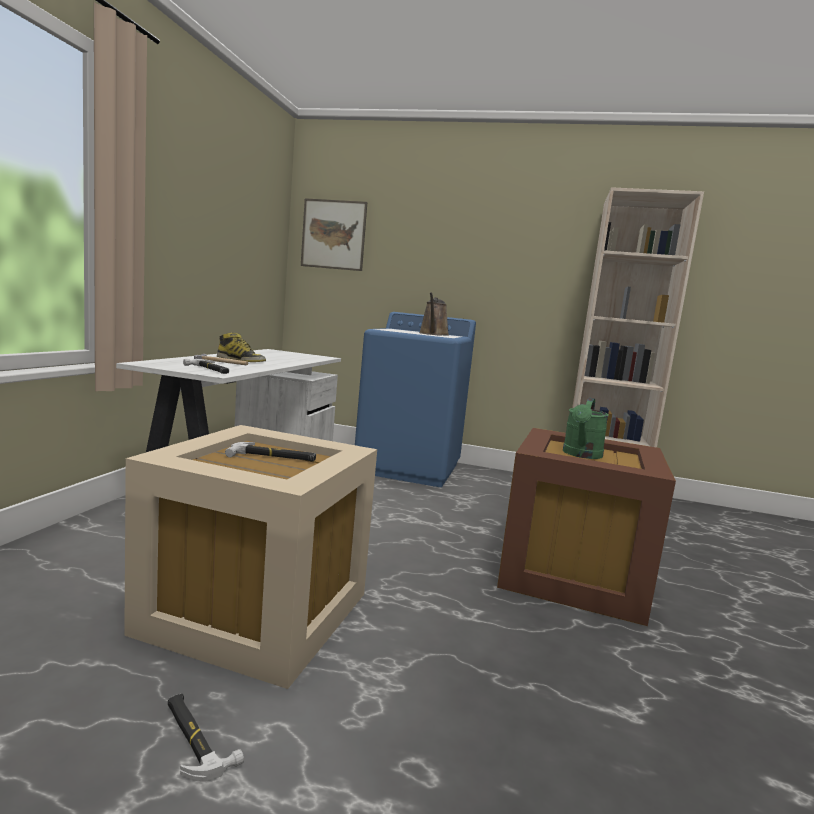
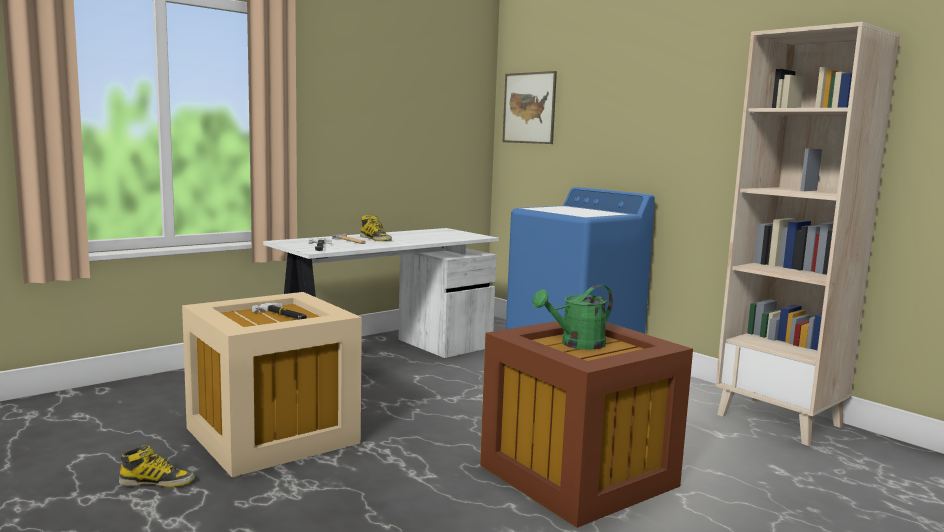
camera: 35 degrees right, 0 degrees up
(195, 738) = (157, 482): hammer -> boot
(433, 334) = (583, 212): brown watering can -> none

